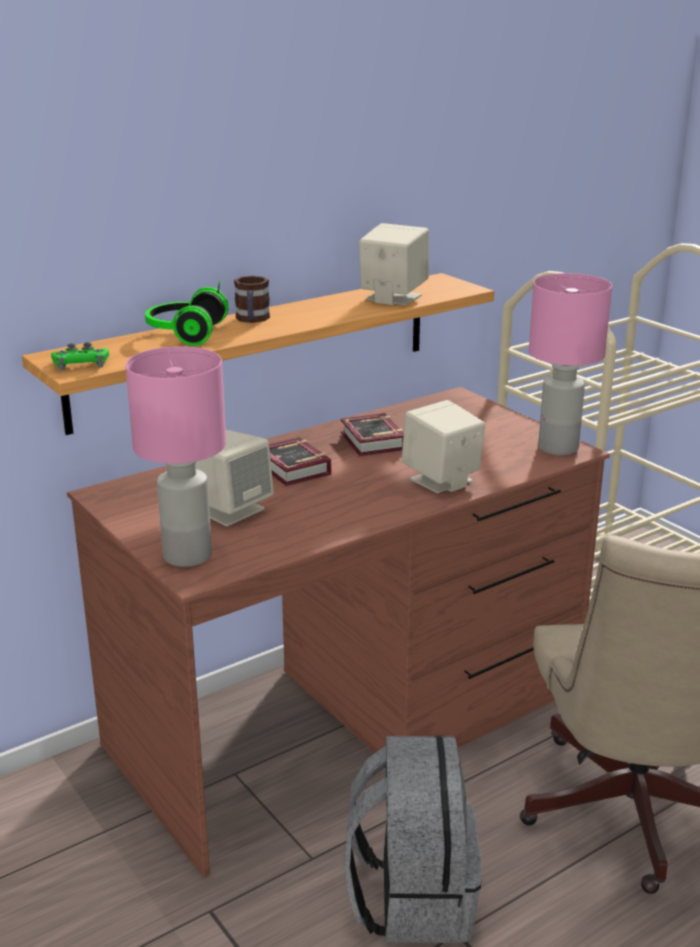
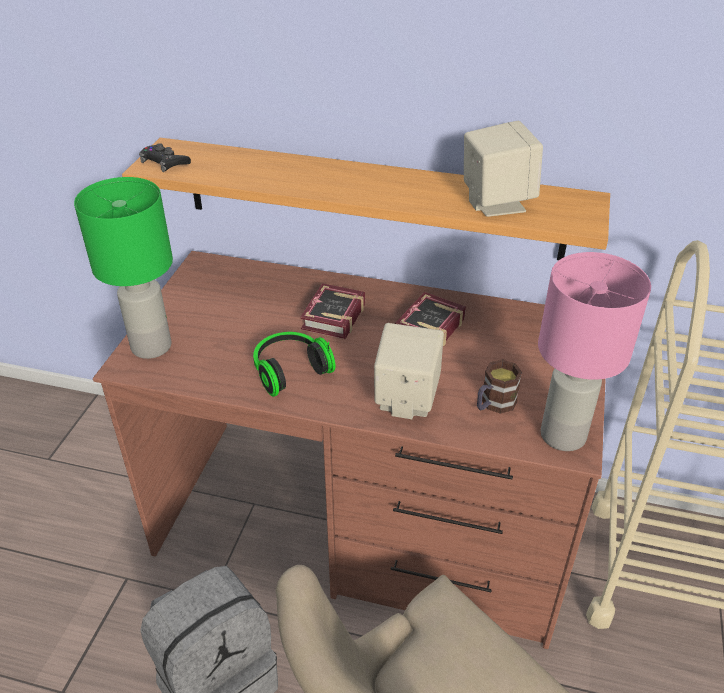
camera: 50 degrees right, 15 degrees up
(81, 364) = (164, 163): green game controller -> black game controller
(184, 333) = (275, 165): headphones -> headphones (289, 370)
(186, 556) = (150, 346): pink table lamp -> green table lamp
(231, 510) = (236, 326): beige speaker -> none
(252, 320) = (344, 173): mug -> mug (493, 404)

